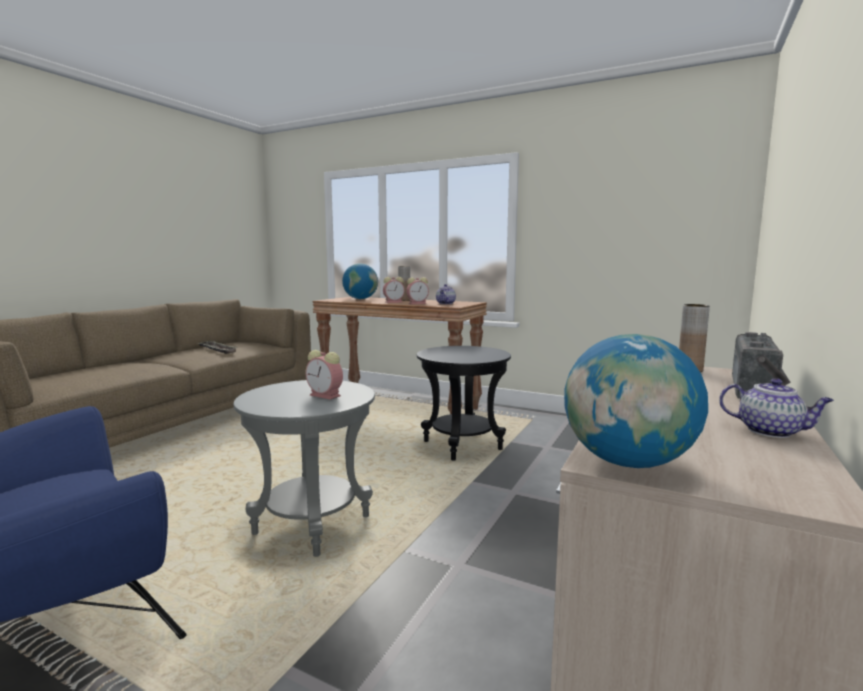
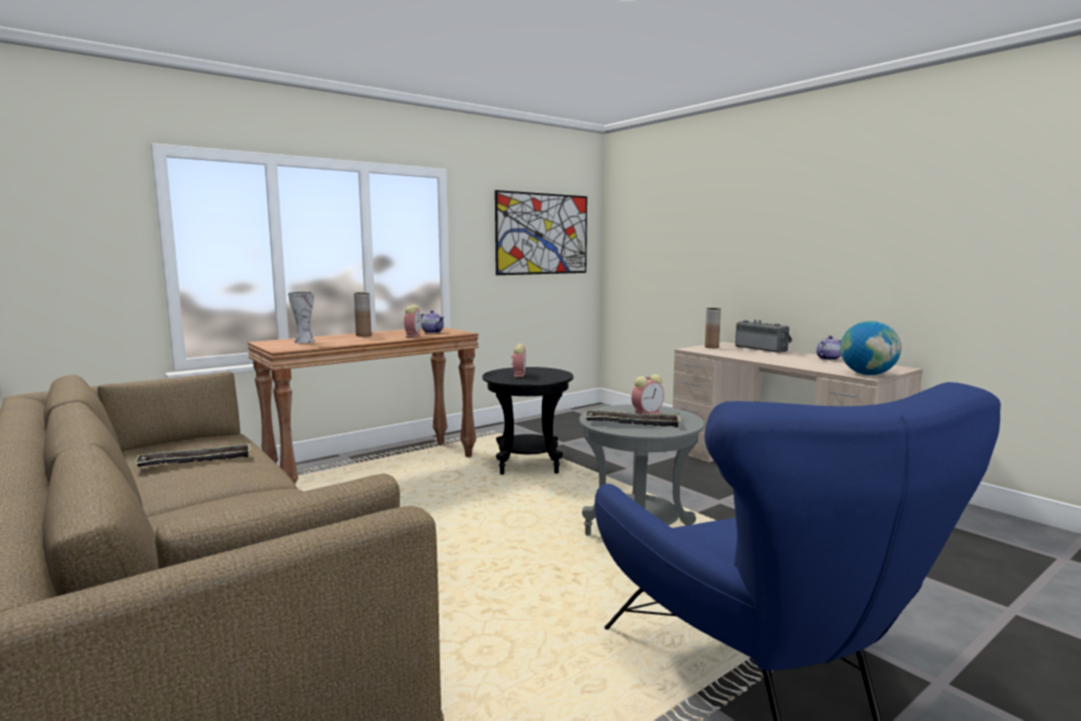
camera: 65 degrees left, 0 degrees up
(283, 394) = (632, 423): none -> tray
(360, 299) = (303, 341): globe -> vase
(394, 302) = (378, 338): alarm clock -> alarm clock (519, 374)
(642, 208) = (542, 234): none -> picture

